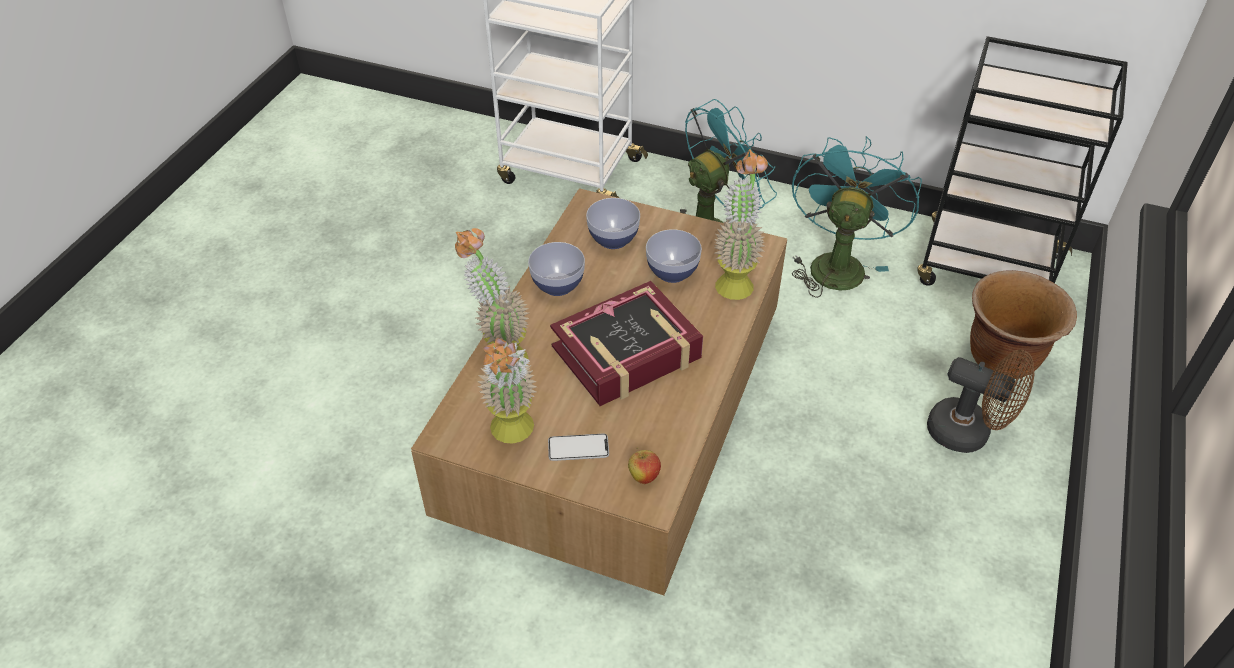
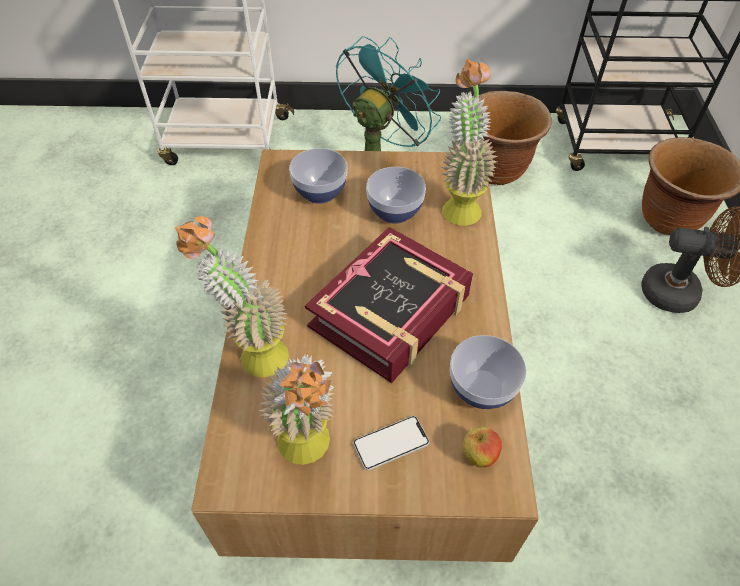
camera: 20 degrees left, 5 degrees up
(558, 285) = (284, 255): bowl -> bowl (481, 389)
(837, 263) = (496, 169): turquoise fan -> brown planter

